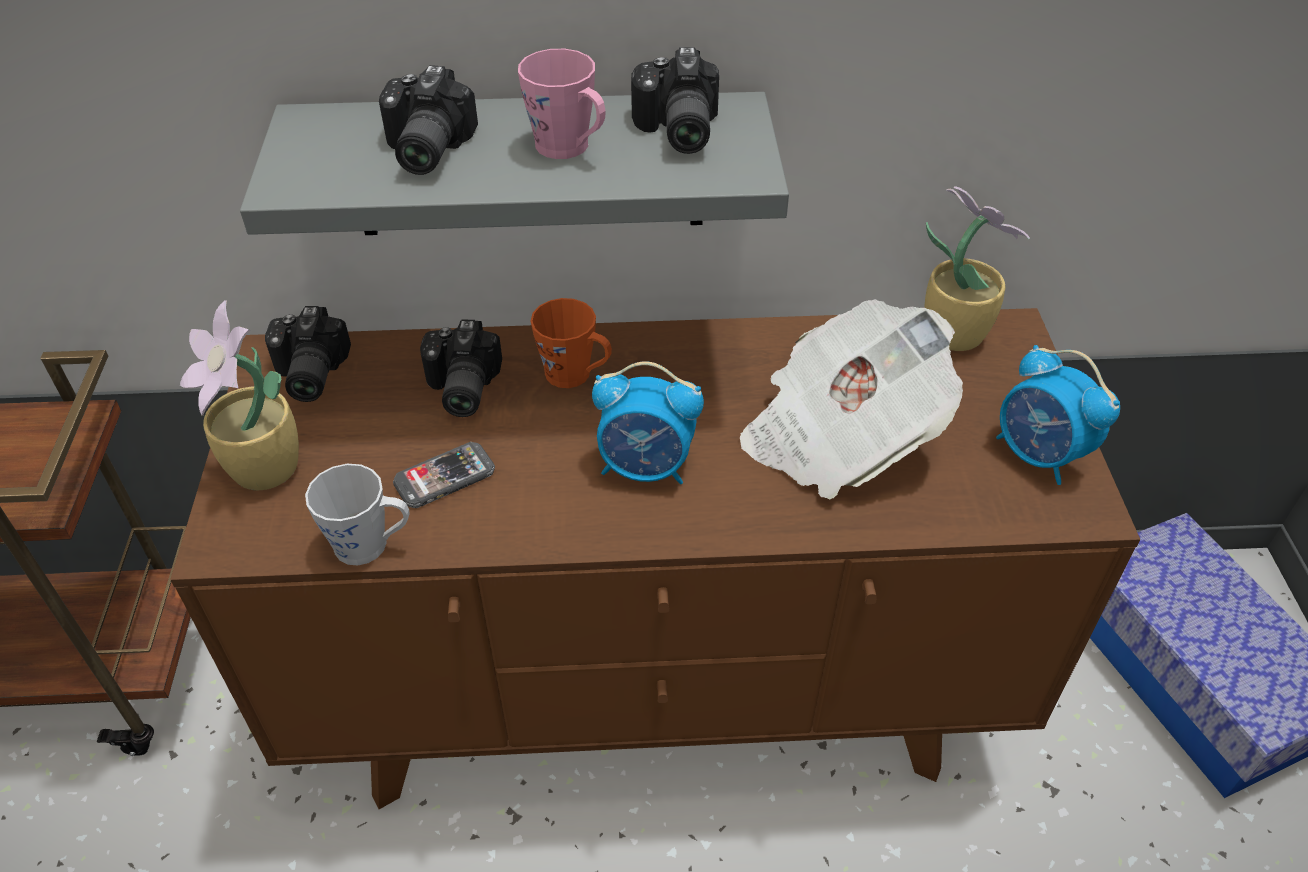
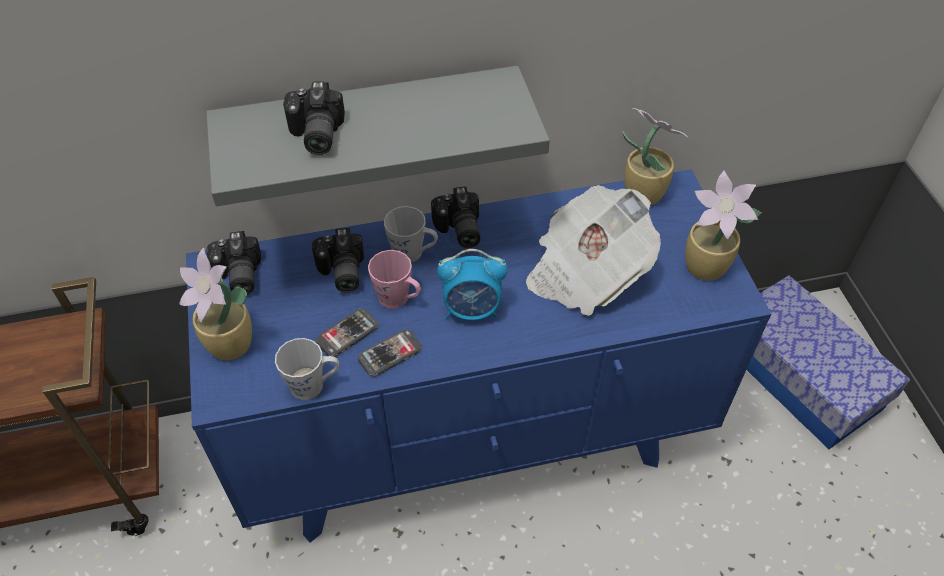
camera: 10 degrees left, 5 degrees up
(501, 515) = (390, 354): none -> phone
(570, 148) = (407, 123): pink mug -> pink mug (398, 299)
(575, 375) = (413, 253): orange mug -> grey mug
(654, 686) = (471, 435): brown dresser -> blue dresser
(674, 131) = (469, 102): camera -> camera (458, 230)
(1039, 455) = (706, 268): alarm clock -> potted plant

